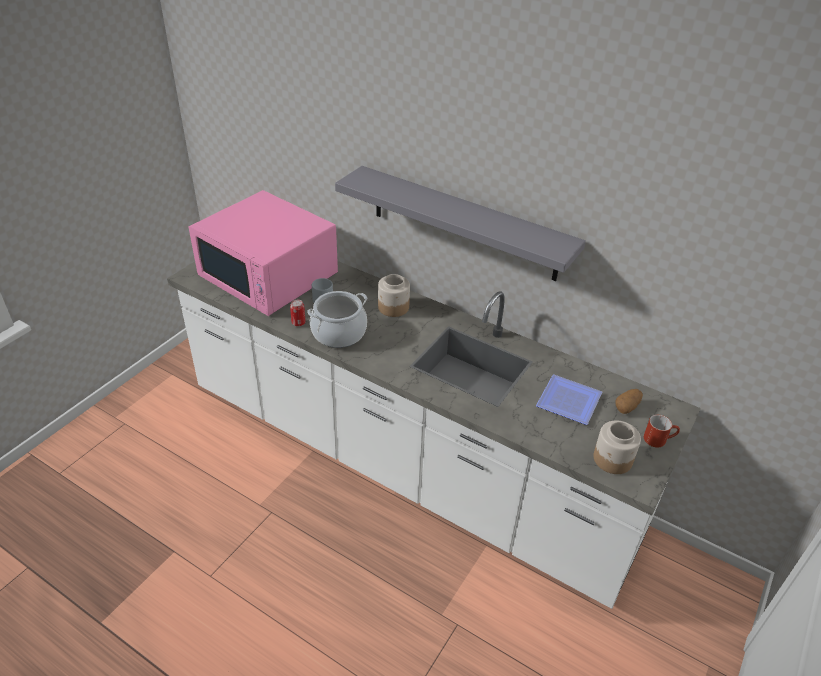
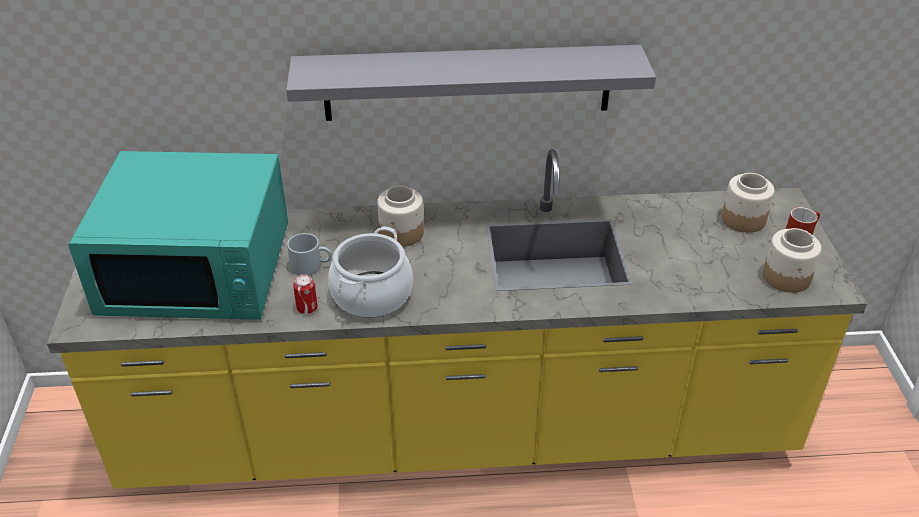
camera: 35 degrees left, 0 degrees up
(269, 276) = (198, 270): pink microwave -> turquoise microwave
(405, 461) = (459, 430): white counter -> yellow counter
(570, 403) = (692, 243): plate -> none
(627, 407) = (743, 219): potato -> jar

